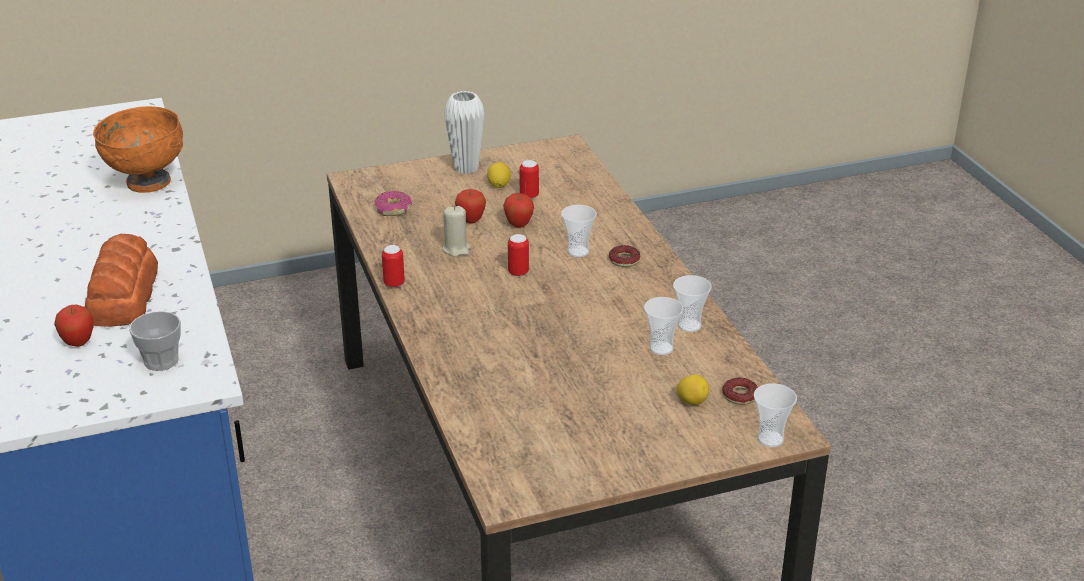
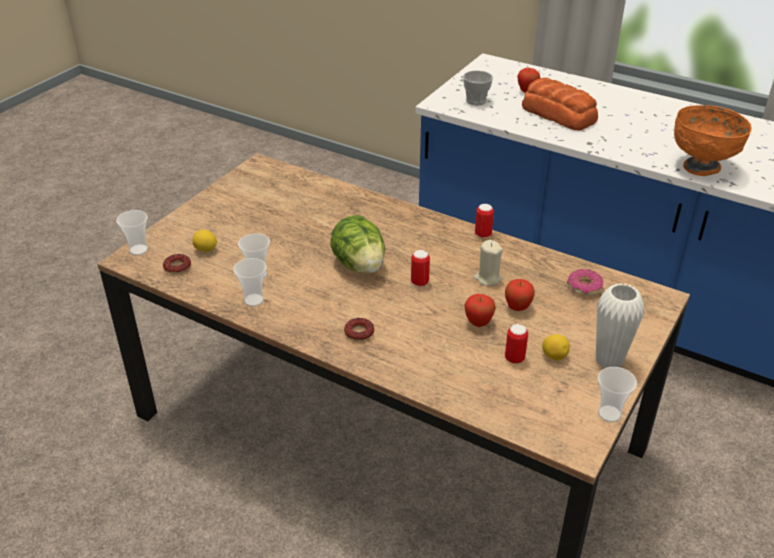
camera: 140 degrees right, 5 degrees up
(551, 311) = (359, 265): none -> lettuce
(578, 252) = (402, 322): cup -> cup (609, 414)

